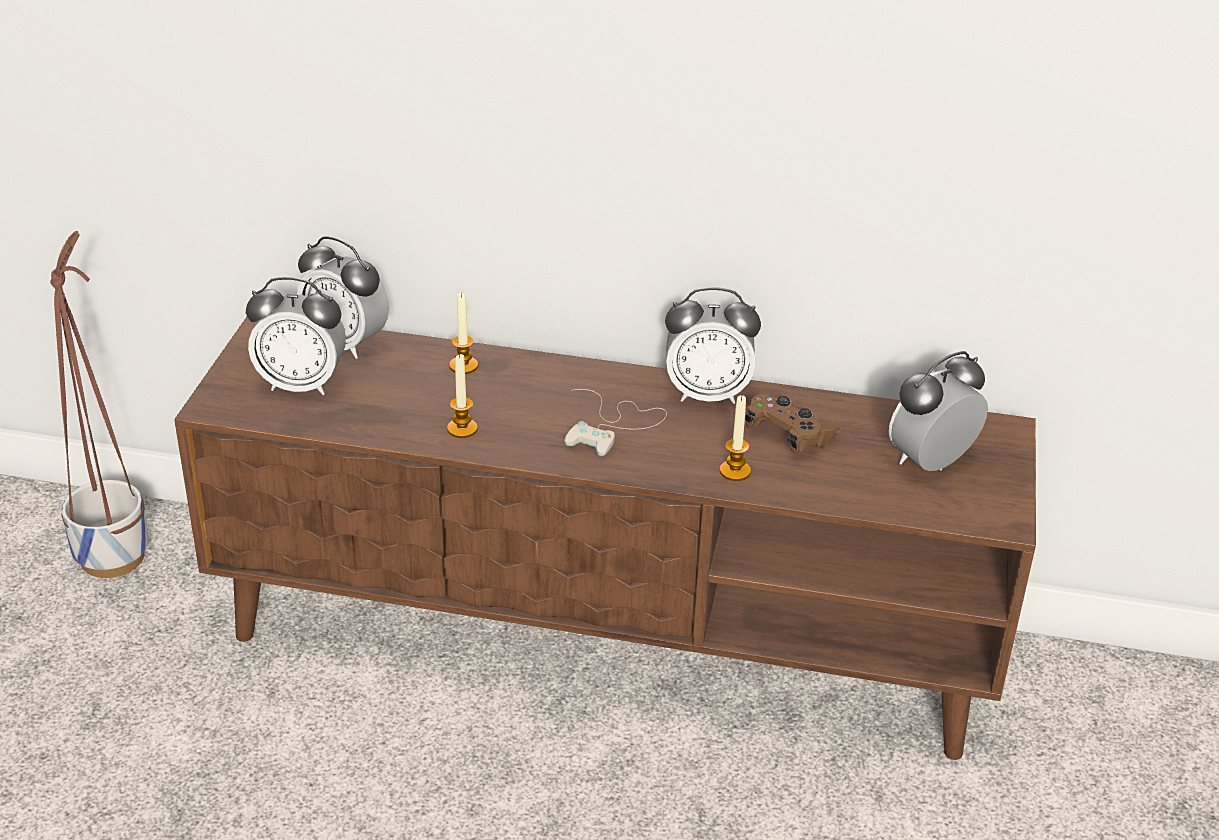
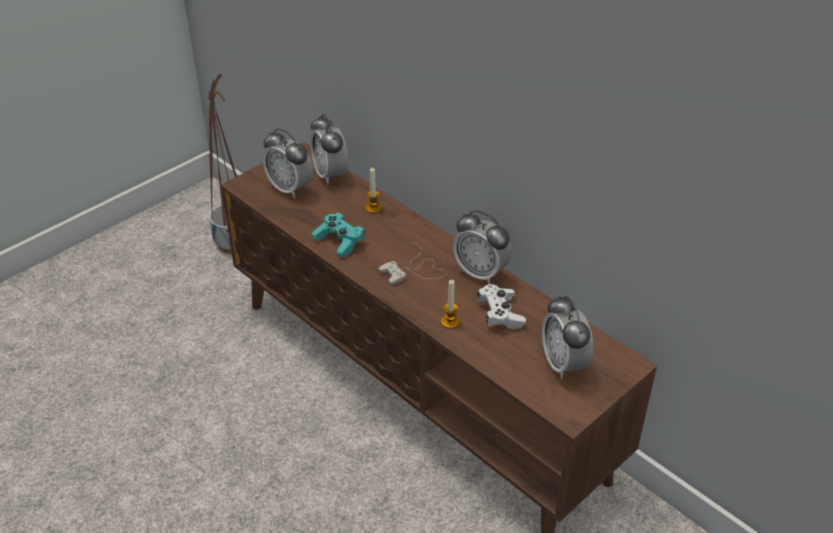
camera: 35 degrees right, 5 degrees up
(462, 429) = (339, 241): candle -> turquoise game controller
(789, 435) = (500, 314): brown game controller -> white game controller
(931, 462) = (563, 364): alarm clock -> alarm clock turned 105 degrees counterclockwise

